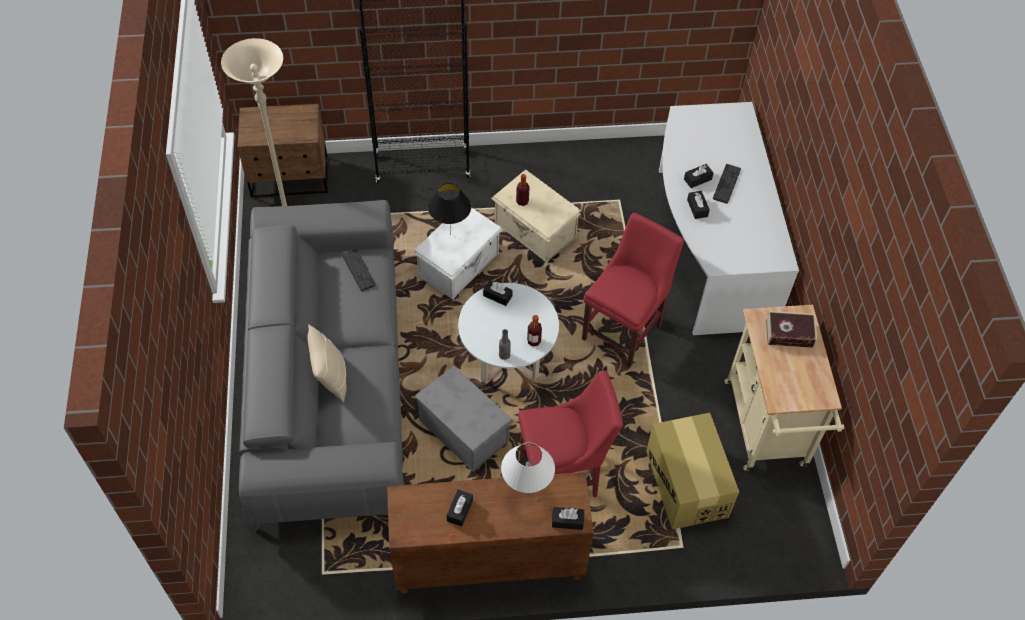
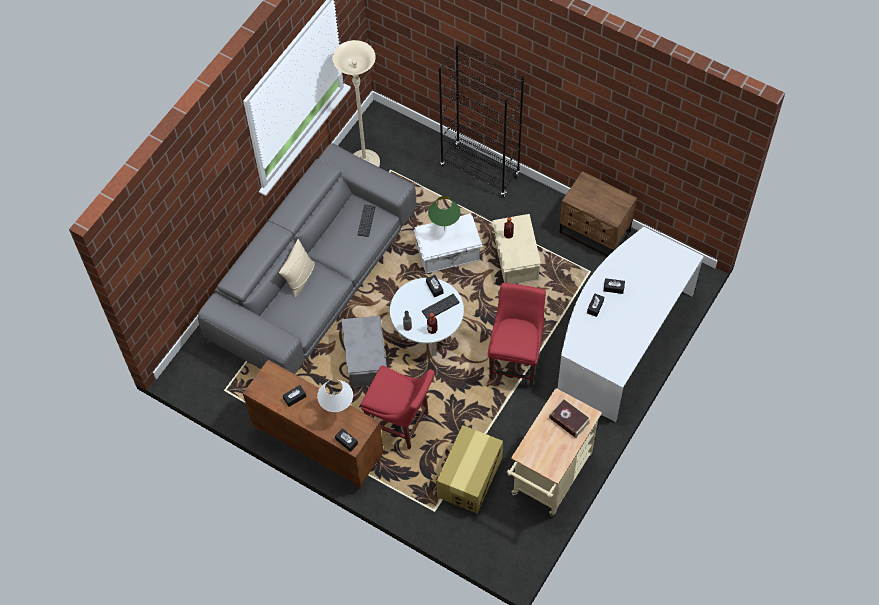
camera: 40 degrees right, 5 degrees up
(290, 177) = (390, 130): brown nightstand -> brown nightstand (594, 233)
(450, 234) = (444, 230): black table lamp -> green table lamp
(624, 330) = (516, 360): red chair -> red chair turned 60 degrees counterclockwise
(726, 184) = (630, 302): keyboard -> keyboard (440, 307)

